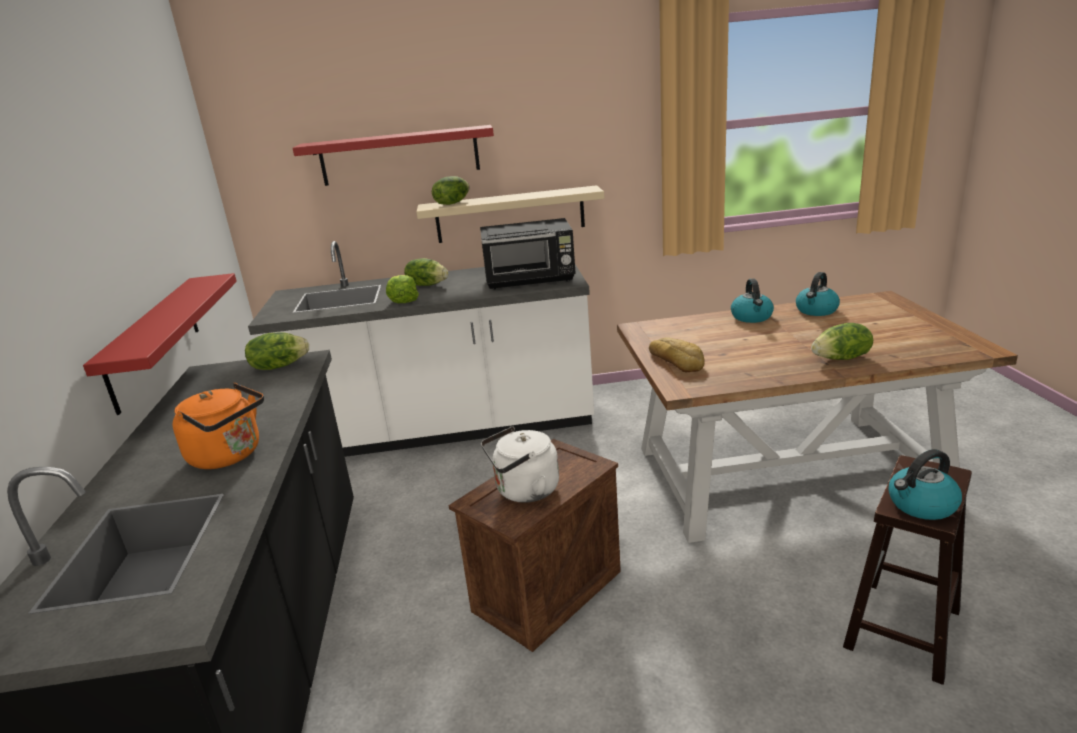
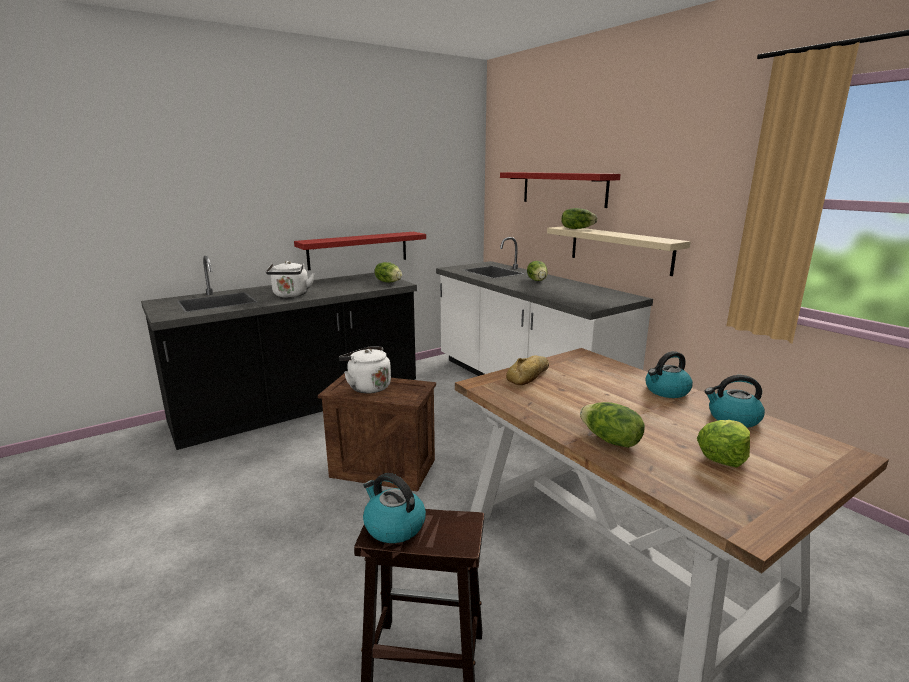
camera: 60 degrees right, 5 degrees down
(230, 456) = (291, 295): orange kettle -> white kettle
(403, 300) = (503, 281): lettuce -> lettuce (722, 456)
(531, 280) = (580, 298): black microwave -> none

